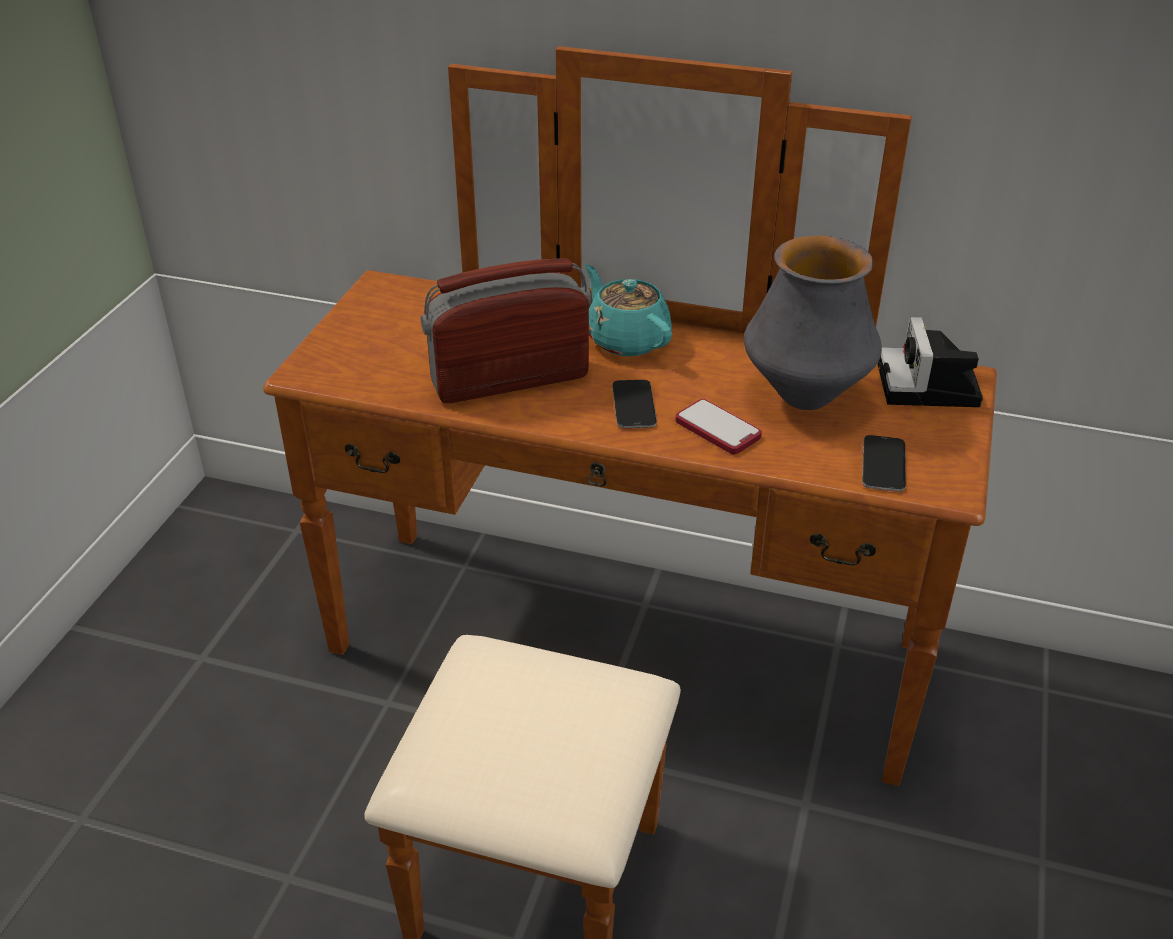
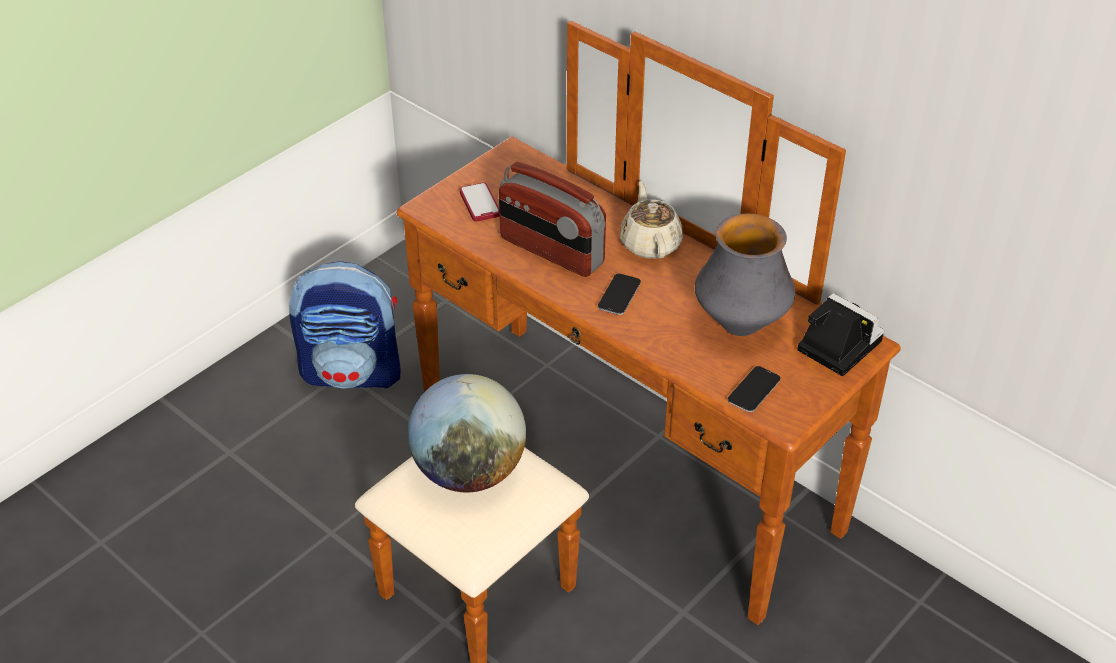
camera: 25 degrees right, 5 degrees up
(216, 652) = (353, 372): none -> backpack
(509, 380) = (551, 251): radio -> radio turned 150 degrees counterclockwise
(515, 709) = (469, 471): none -> globe
(626, 339) = (650, 243): turquoise teapot -> beige teapot
(717, 429) = (662, 329): phone -> phone (480, 203)
(930, 388) = (836, 344): camera -> camera turned 105 degrees clockwise

